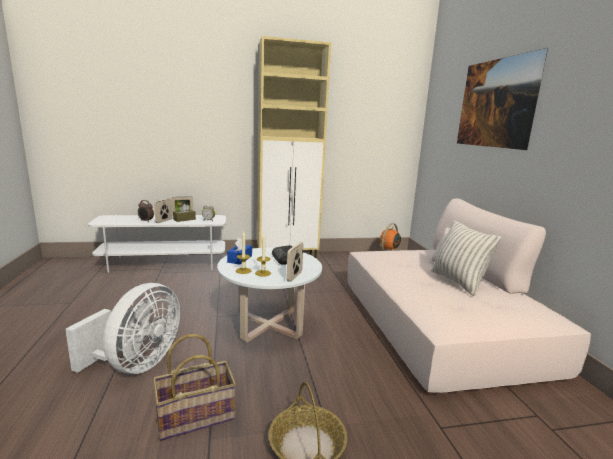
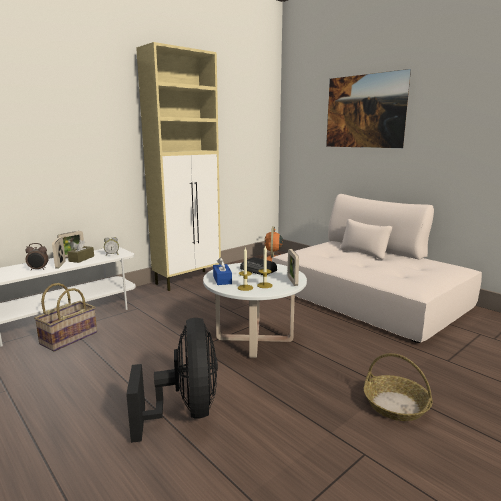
camera: 30 degrees left, 0 degrees up
(136, 364) = (186, 411): white fan -> black fan
(196, 415) = (297, 423): basket -> basket (68, 338)
(458, 282) = (381, 260): pillow -> none

